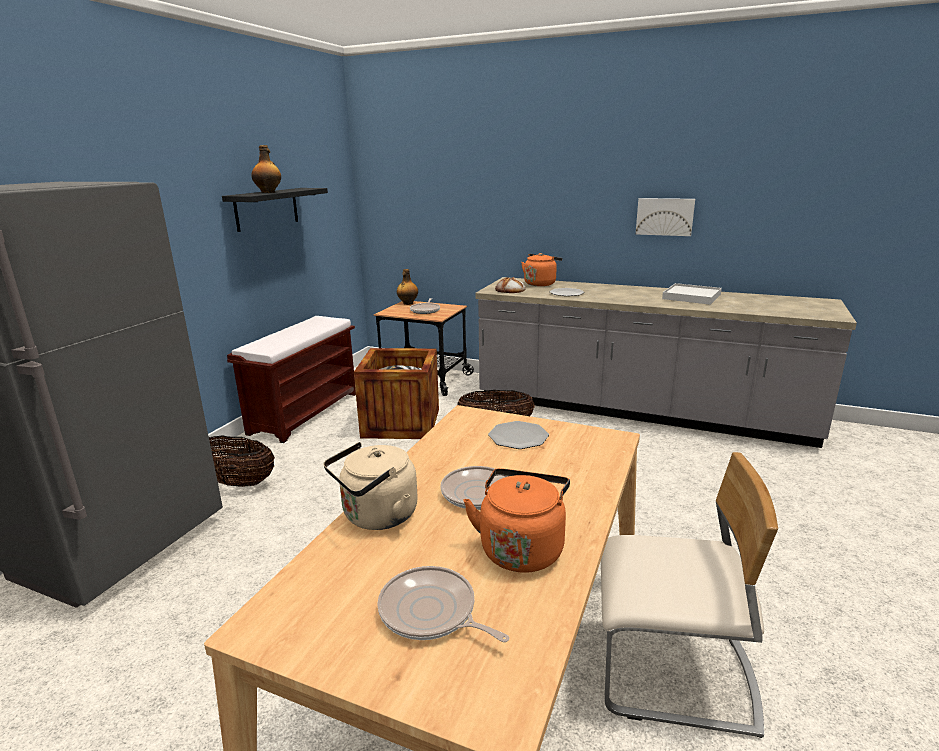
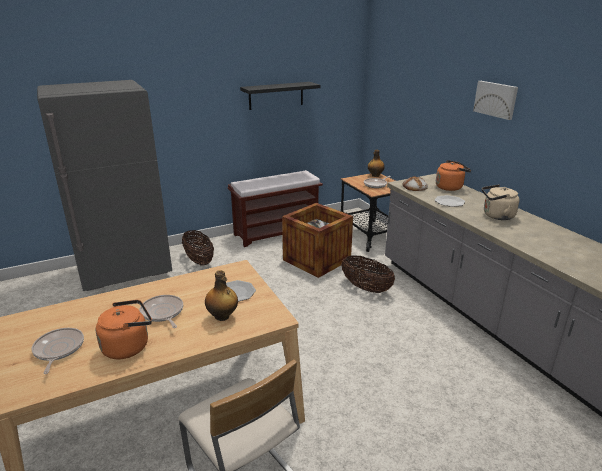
camera: 40 degrees right, 5 degrees up
(268, 192) = (271, 86): bottle -> bottle (222, 316)
(376, 517) = (112, 300): beige kettle -> beige kettle (496, 216)
(665, 216) = (562, 154): picture -> picture (496, 99)
(691, 296) = (550, 237): white tray -> none

